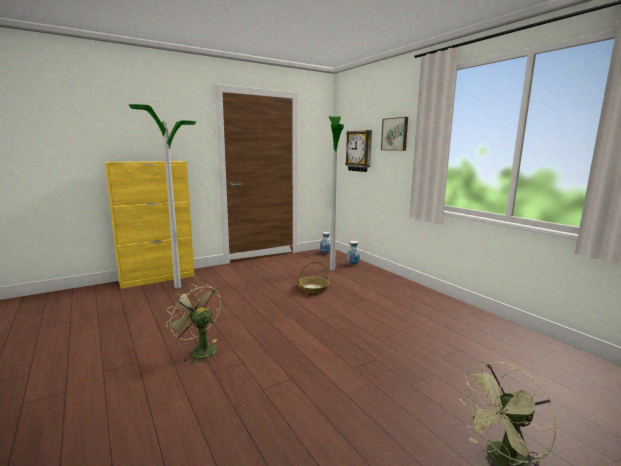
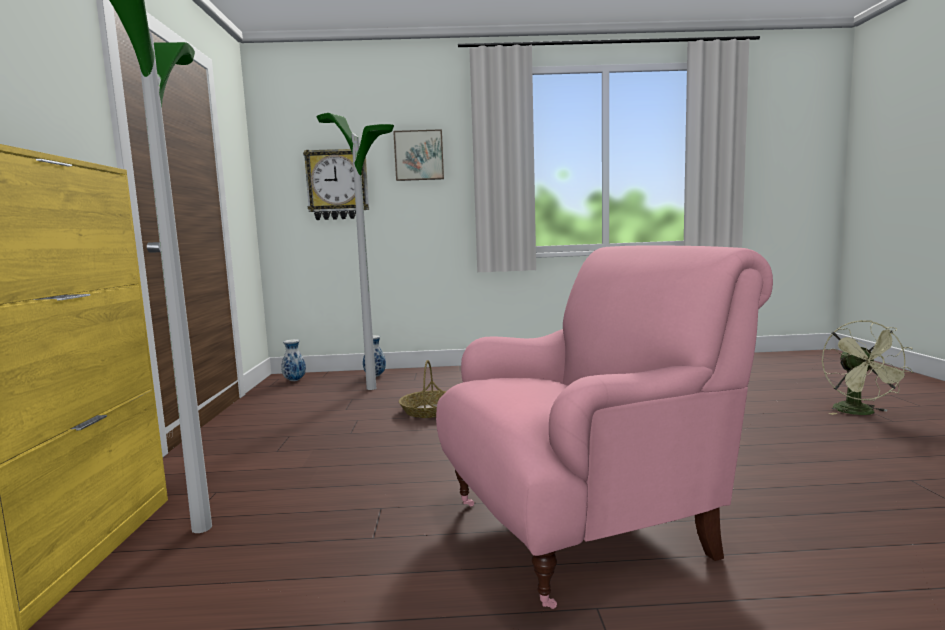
camera: 60 degrees left, 5 degrees down
(199, 350) = (584, 528): green fan -> pink armchair

